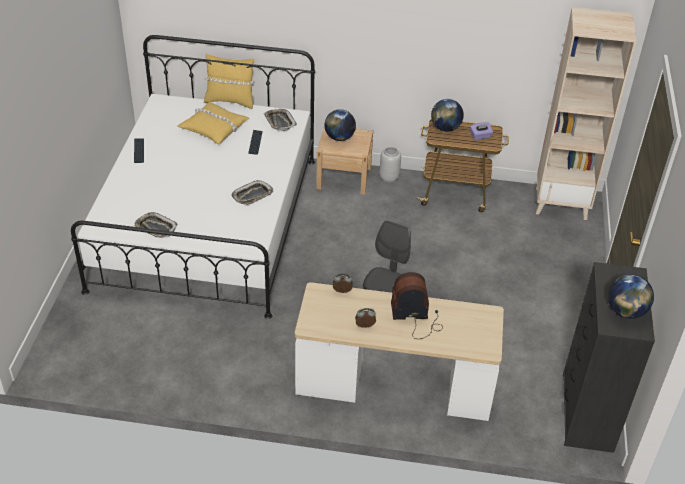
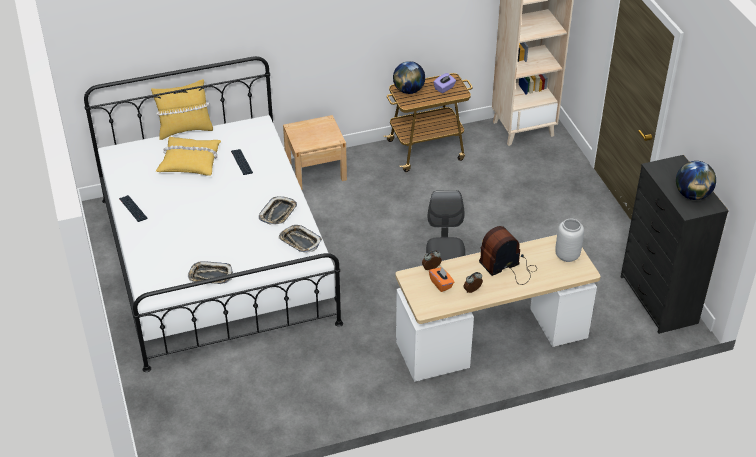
camera: 25 degrees left, 0 degrees up
(279, 122) = (249, 135): tray -> tray (300, 241)
(339, 138) = (306, 132): globe -> none
(340, 309) = (441, 284): none -> orange tissue box
(388, 178) = (357, 157): grey vase -> grey vase (567, 256)

